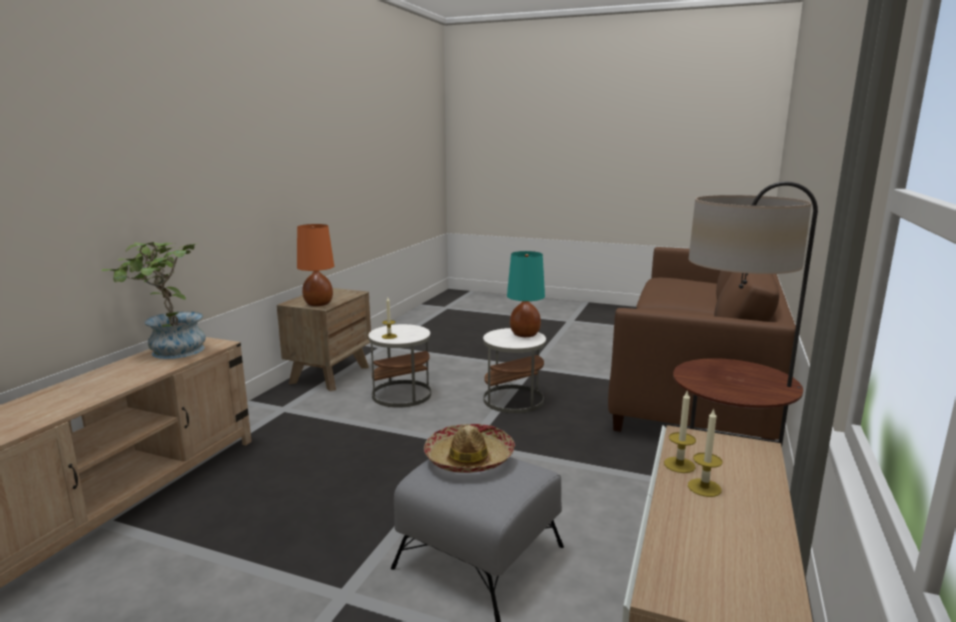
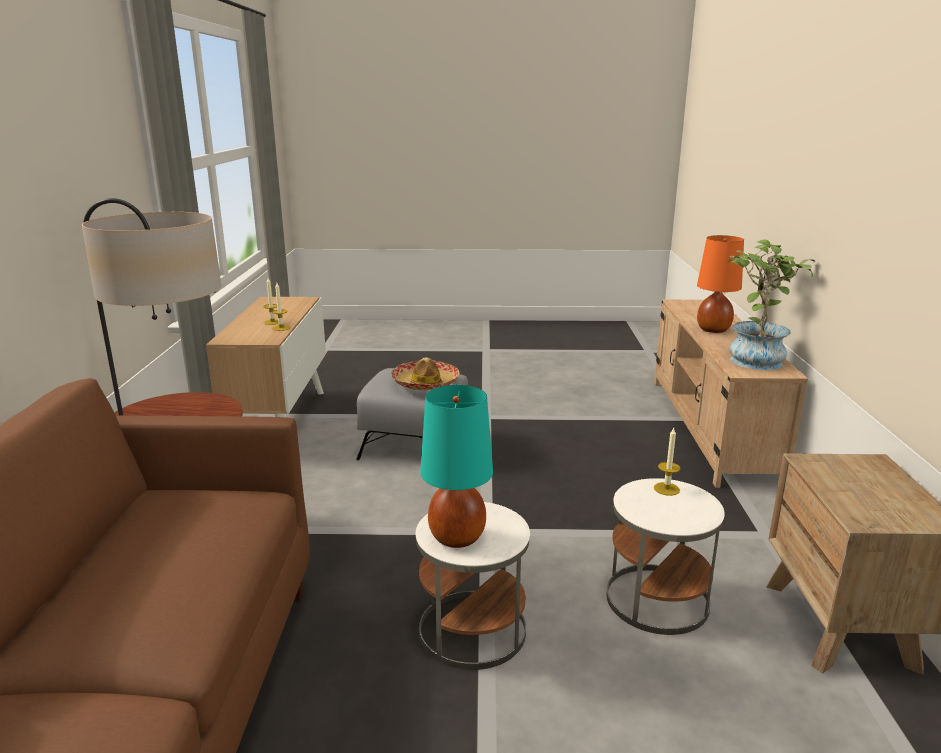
camera: 160 degrees right, 5 degrees up
(319, 304) = (829, 466): orange table lamp -> orange table lamp (713, 330)

